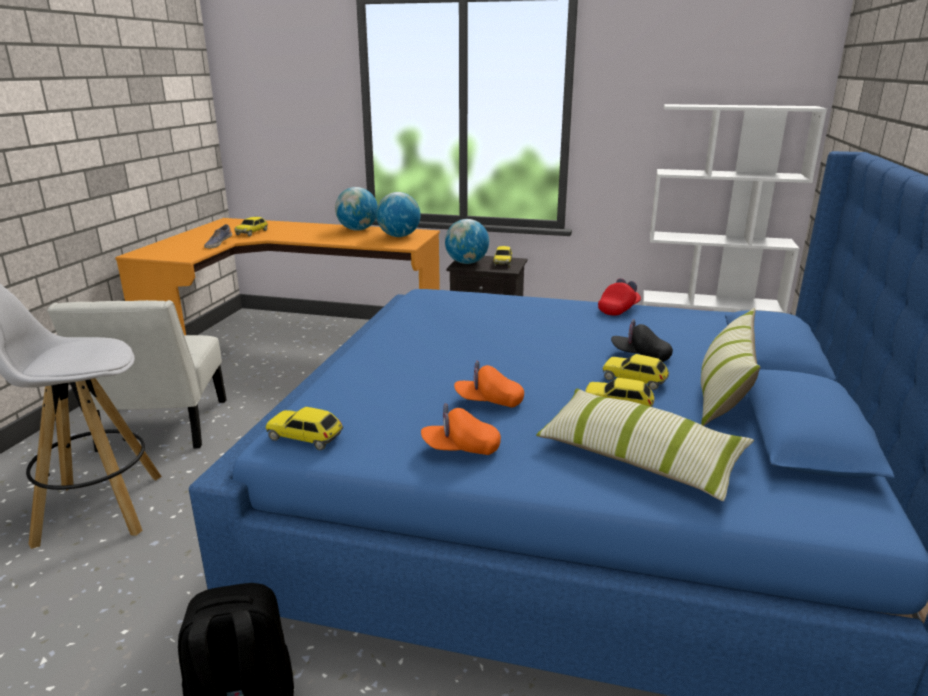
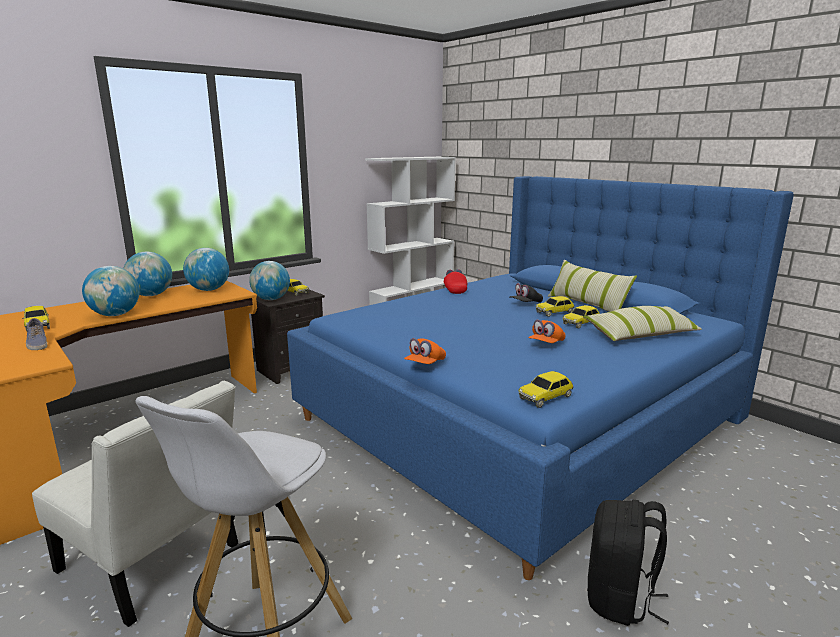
camera: 55 degrees left, 5 degrees down
(298, 238) = (115, 315): none -> globe
(461, 449) = (600, 363): orange cap -> orange cap (425, 364)

